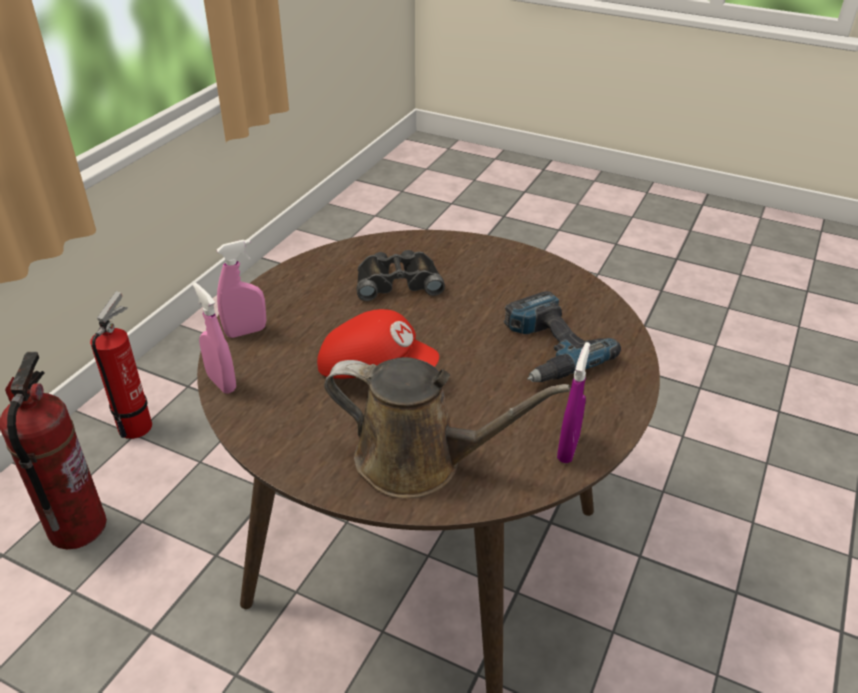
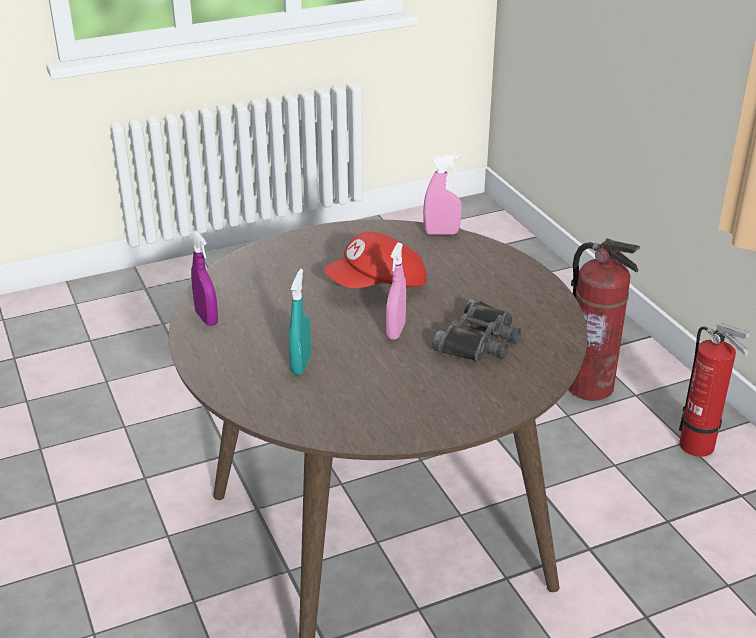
camera: 130 degrees right, 5 degrees down
(246, 332) = (489, 257): pink spray bottle -> pink spray bottle (395, 331)
(419, 461) = (278, 267): brown watering can -> none
(547, 348) = (301, 365): power drill -> turquoise spray bottle

